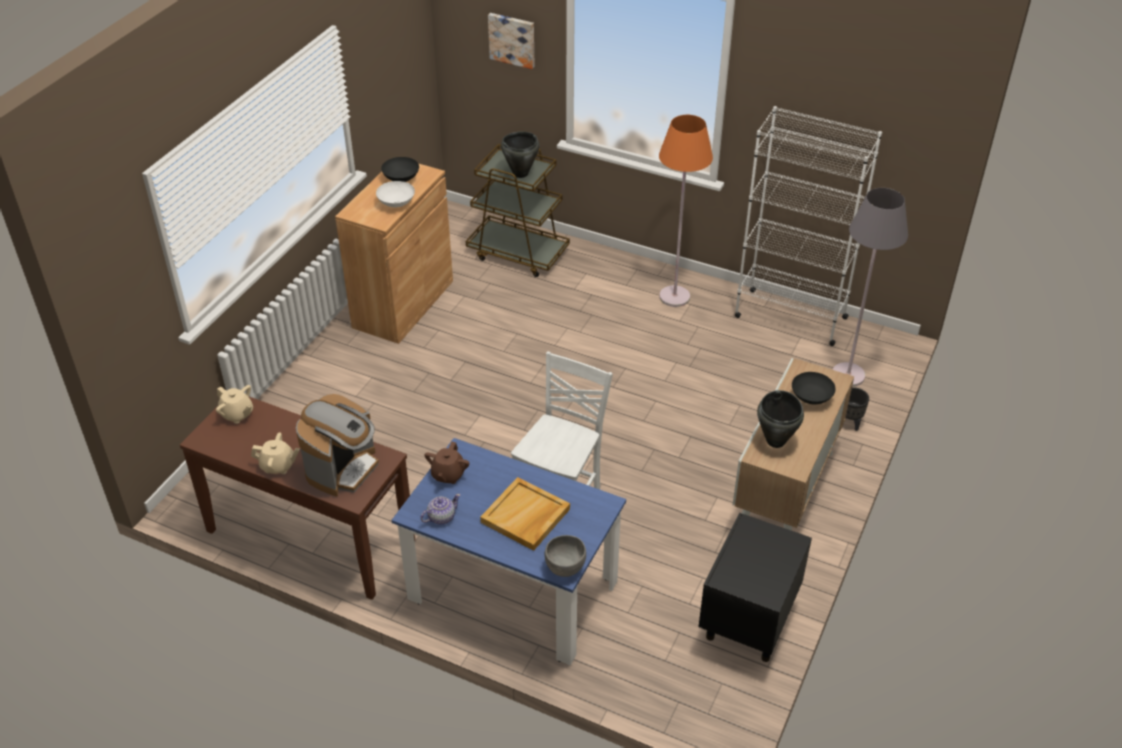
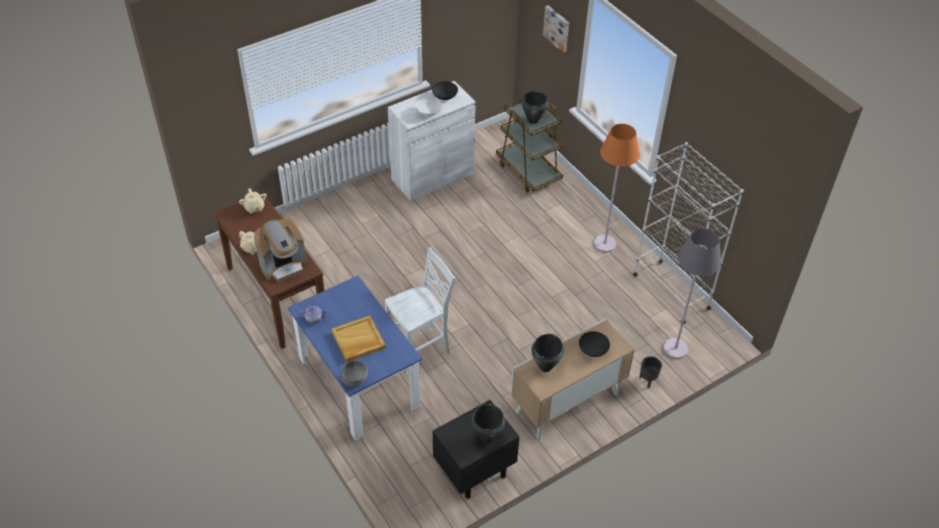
camera: 30 degrees right, 5 degrees up
(403, 304) = (432, 176): brown cabinet -> white cabinet
(448, 475) = (337, 296): brown teapot -> none
(776, 558) = (487, 437): none -> black cooking pot

